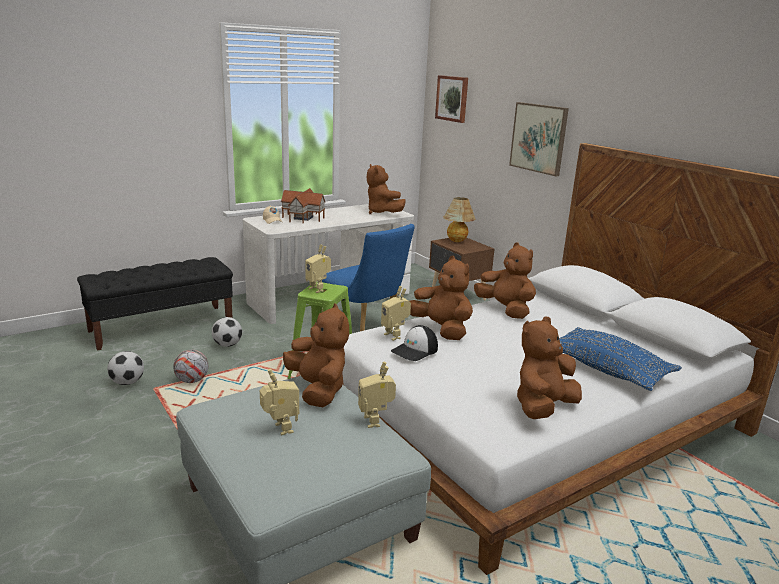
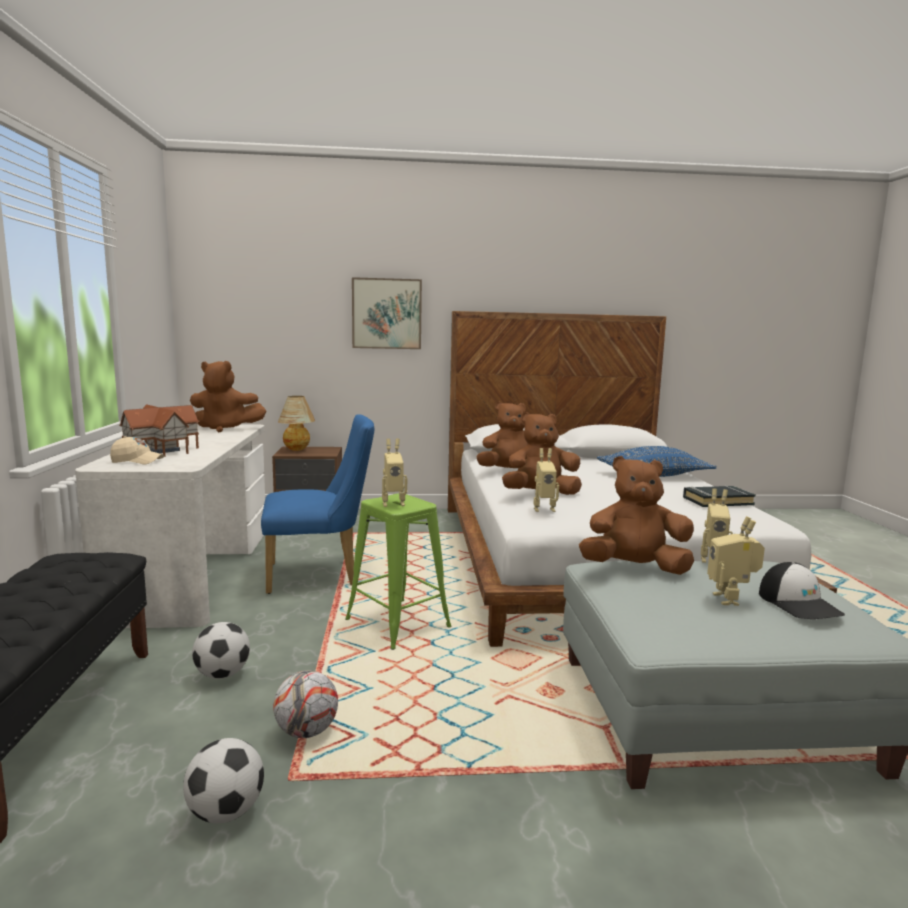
camera: 60 degrees left, 10 degrees down
(280, 429) = (731, 599): toy robot -> toy robot turned 90 degrees counterclockwise
(415, 350) = (588, 509): cap -> cap (799, 604)
(452, 98) = (233, 280): picture -> none
(543, 407) = (717, 501): brown plush toy -> black book

